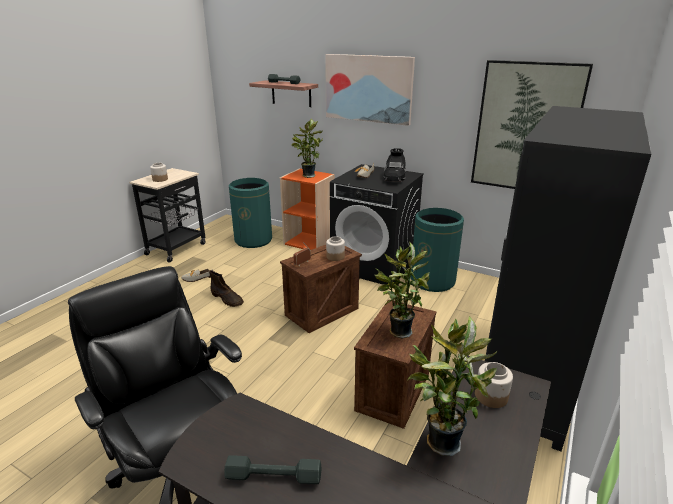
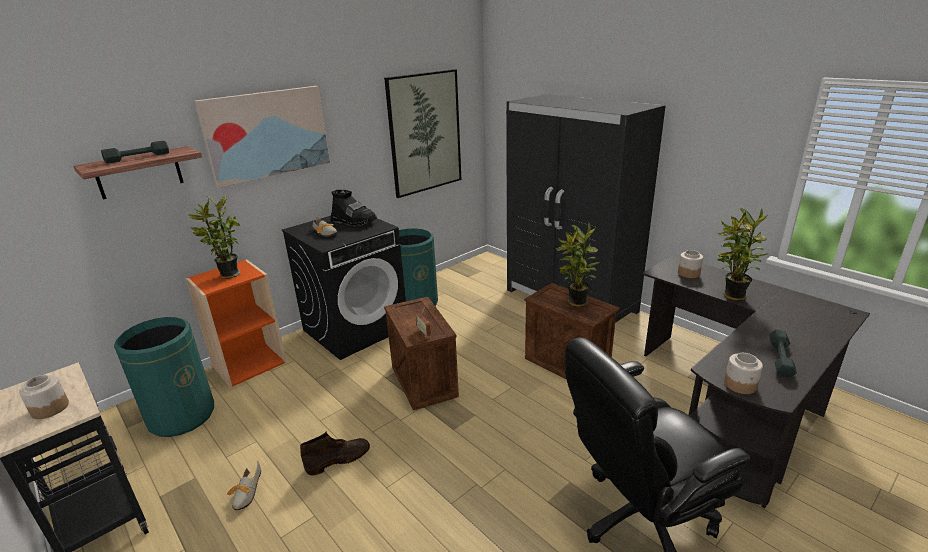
camera: 70 degrees left, 0 degrees up
(335, 257) = (423, 311): jar -> jar (740, 385)

